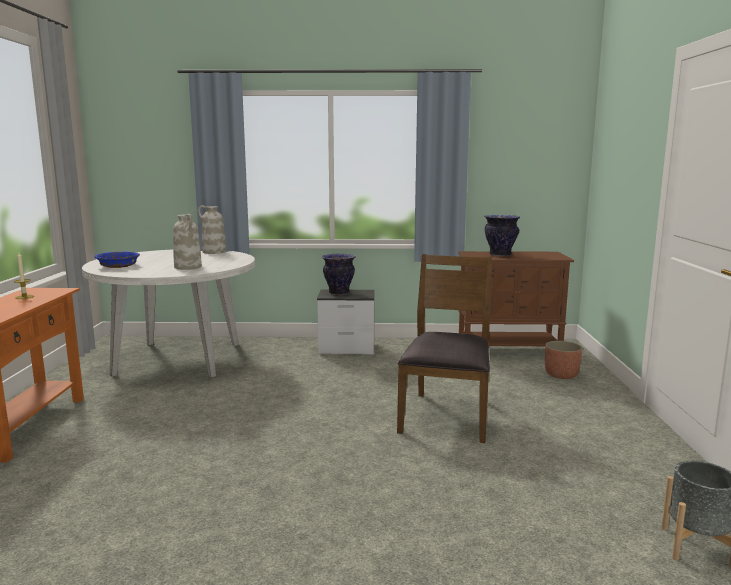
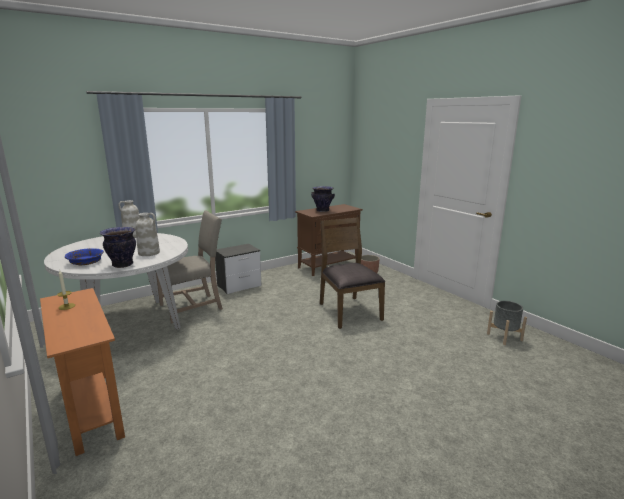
camera: 35 degrees left, 5 degrees up
(261, 359) = (193, 307): none -> beige chair
(338, 293) = (231, 250): vase -> vase (122, 265)

